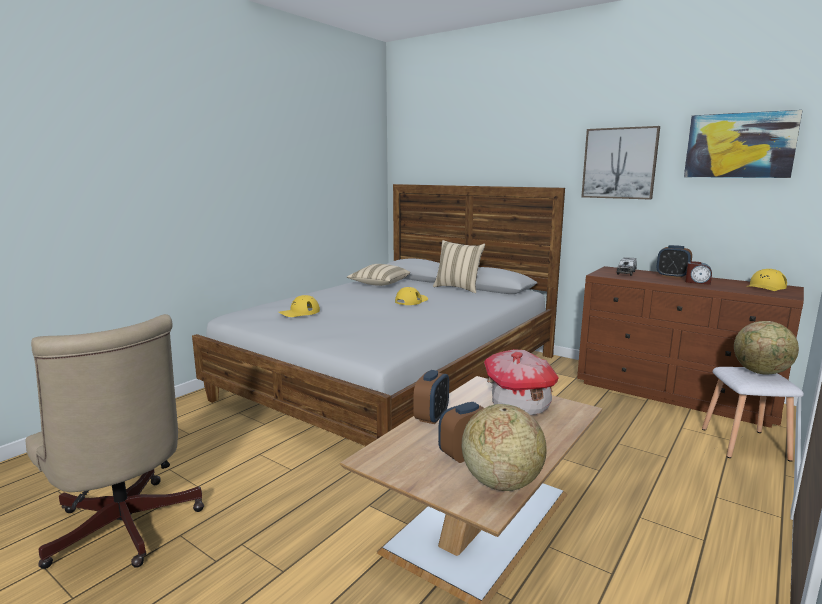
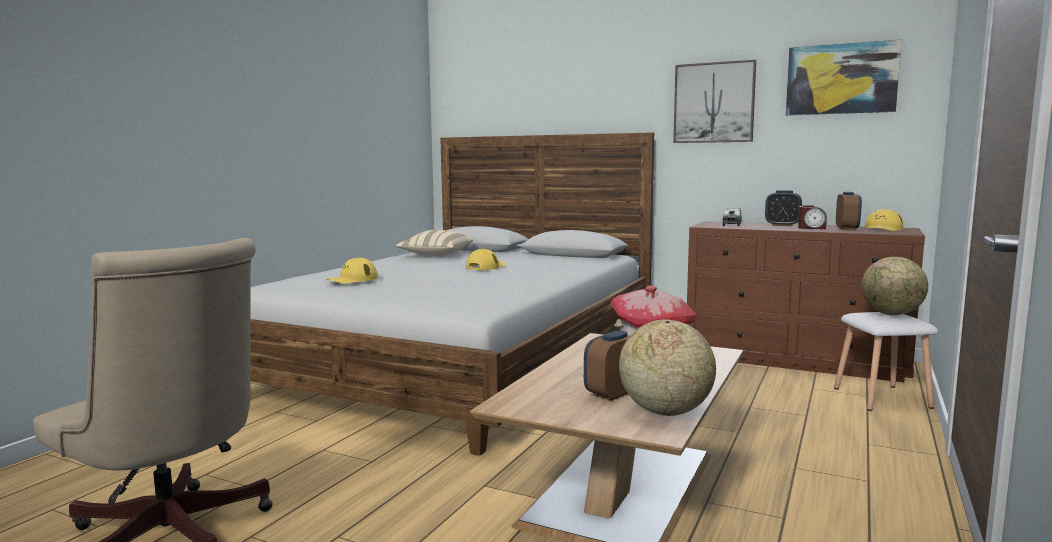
camera: 10 degrees left, 5 degrees down
(431, 417) = (557, 368): alarm clock -> alarm clock (847, 229)
(458, 288) = (535, 255): beige pillow -> none

